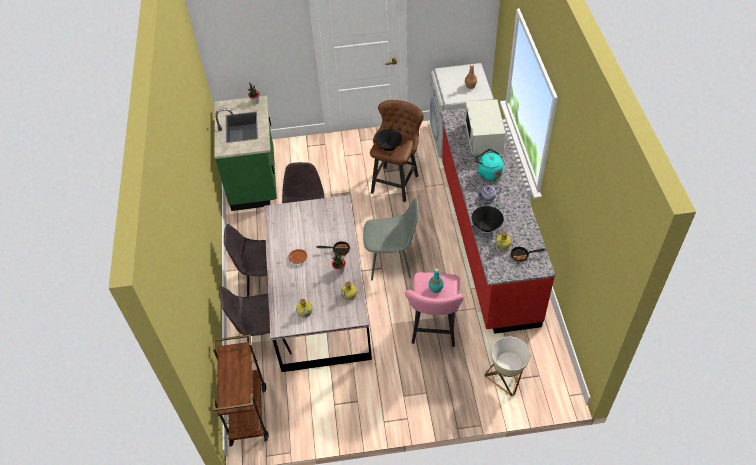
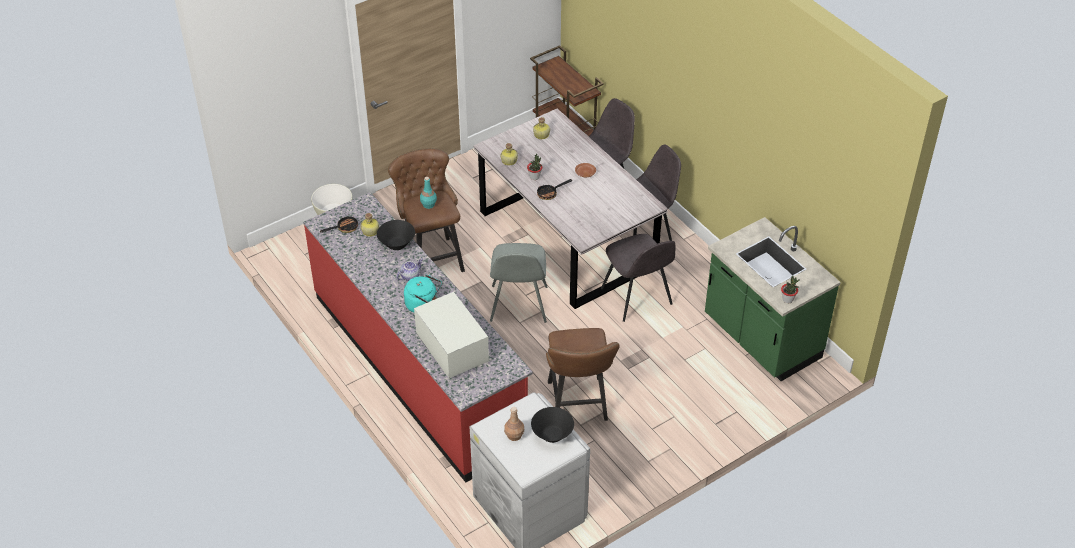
camera: 150 degrees right, 5 degrees down
(388, 147) = (581, 339): black bowl -> black bowl (552, 435)
(391, 261) = (518, 305): grey chair -> grey chair turned 60 degrees counterclockwise
(434, 332) = (430, 254): pink stool -> brown stool

